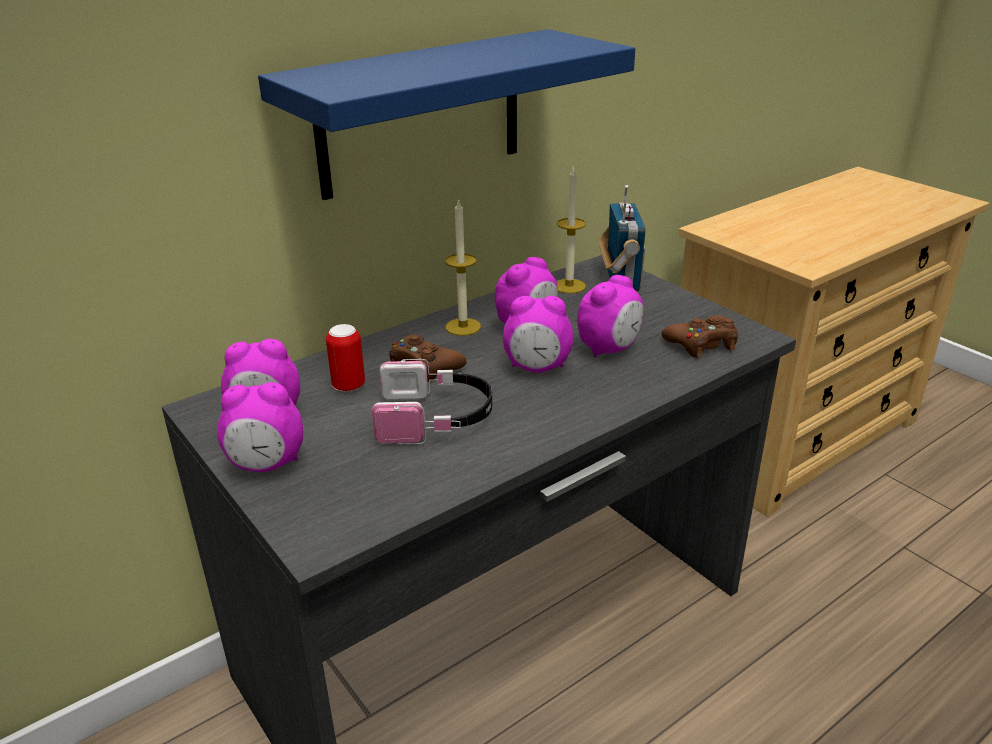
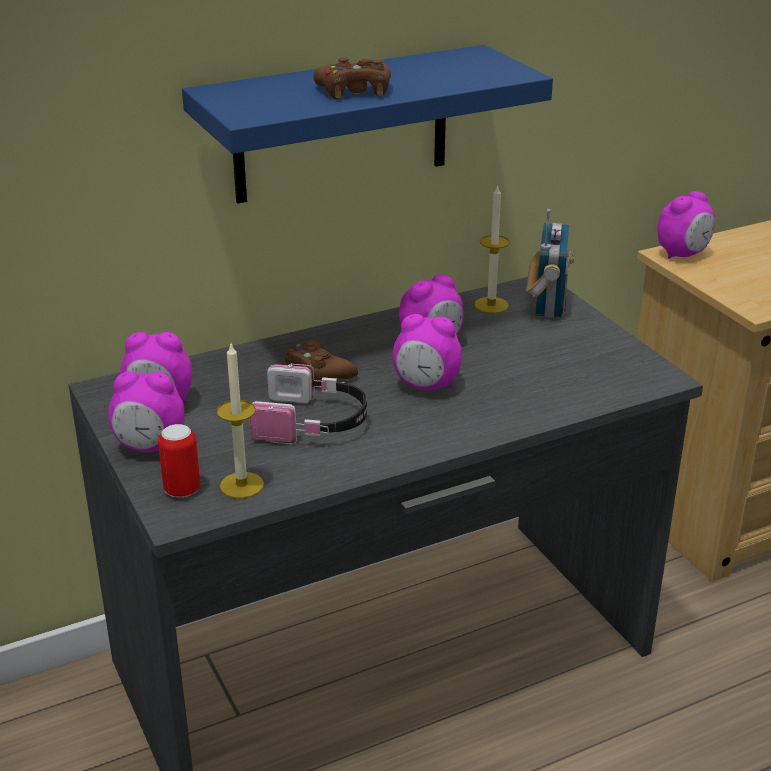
camera: 10 degrees right, 0 degrees up
(348, 386) = (241, 384): can -> can (182, 490)
(463, 327) = (368, 337): candle -> candle (241, 485)
(609, 349) = (505, 375): alarm clock -> alarm clock (683, 254)
(702, 344) = (601, 380): brown game controller -> brown game controller (354, 91)

